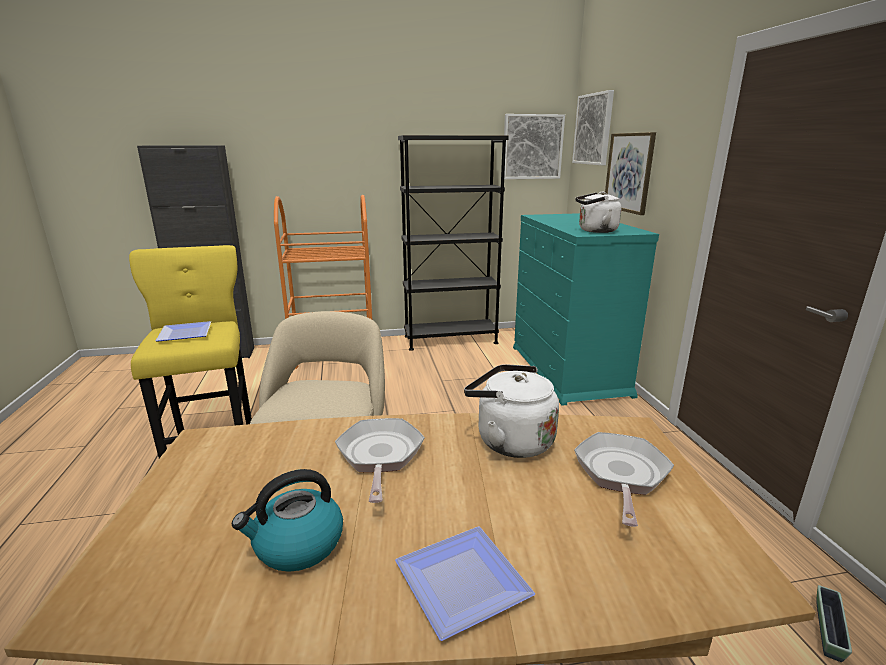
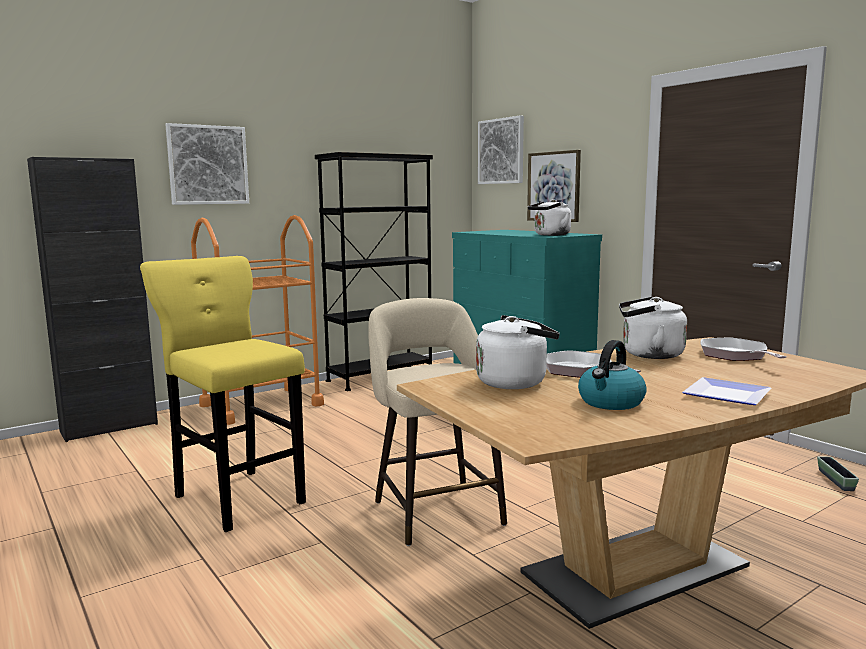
camera: 25 degrees left, 10 degrees down
(183, 333) = (229, 347): plate -> none
(280, 460) = (515, 382): none -> white kettle
(532, 147) = (439, 169): picture -> picture (208, 165)

